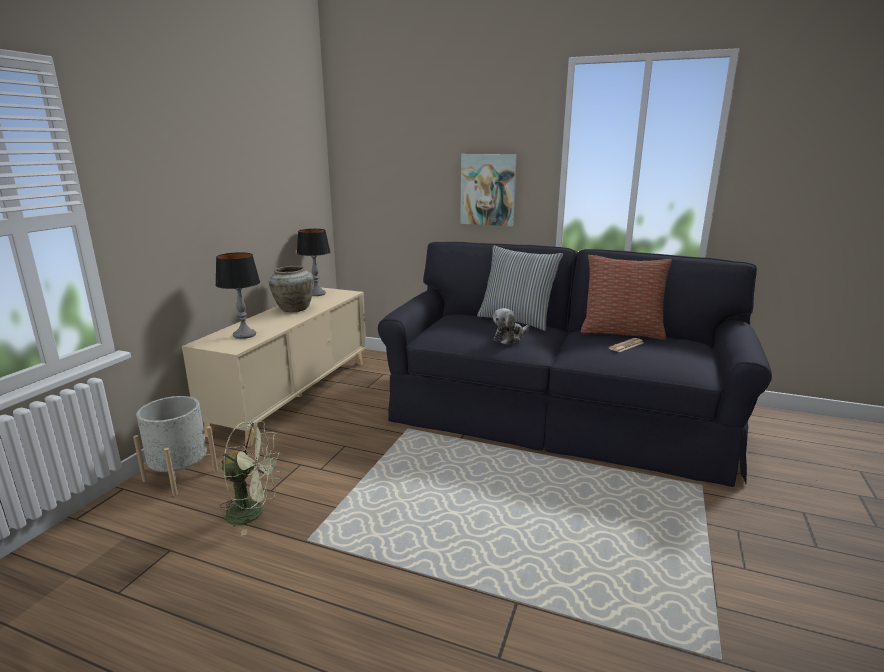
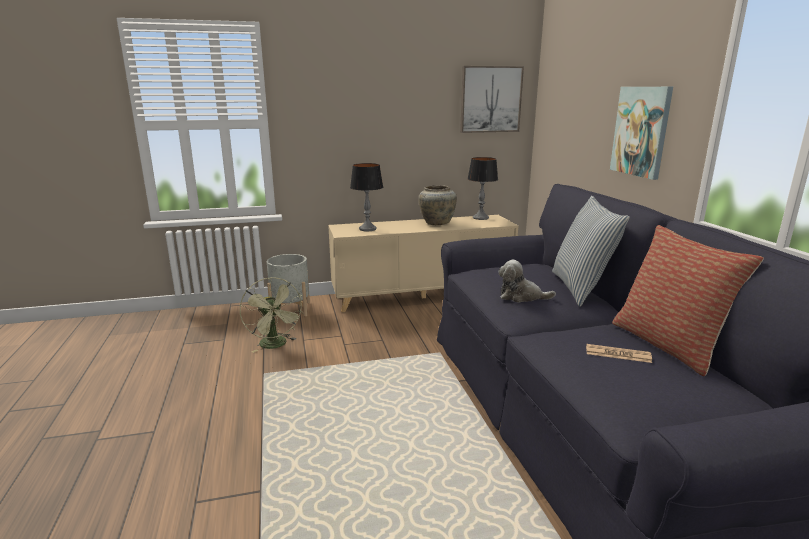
camera: 55 degrees right, 0 degrees up
(300, 167) = (490, 99): none -> picture

